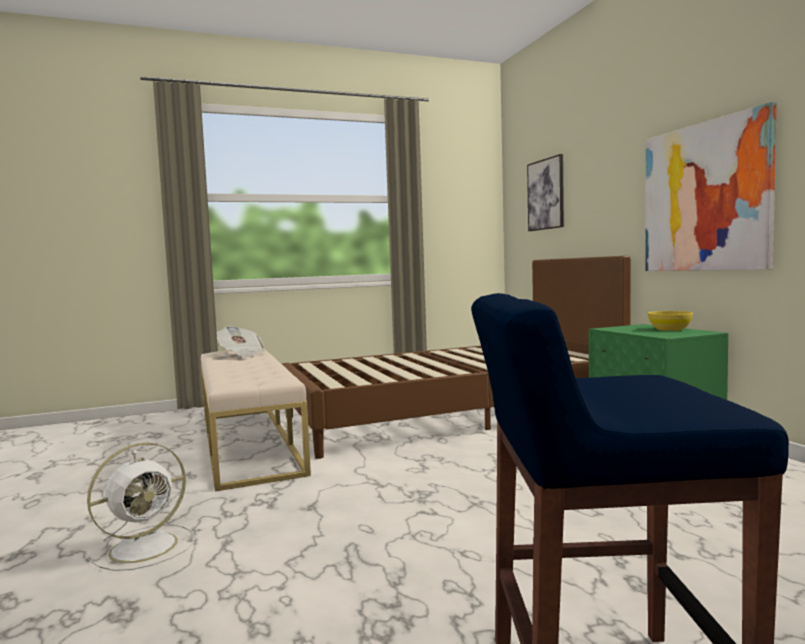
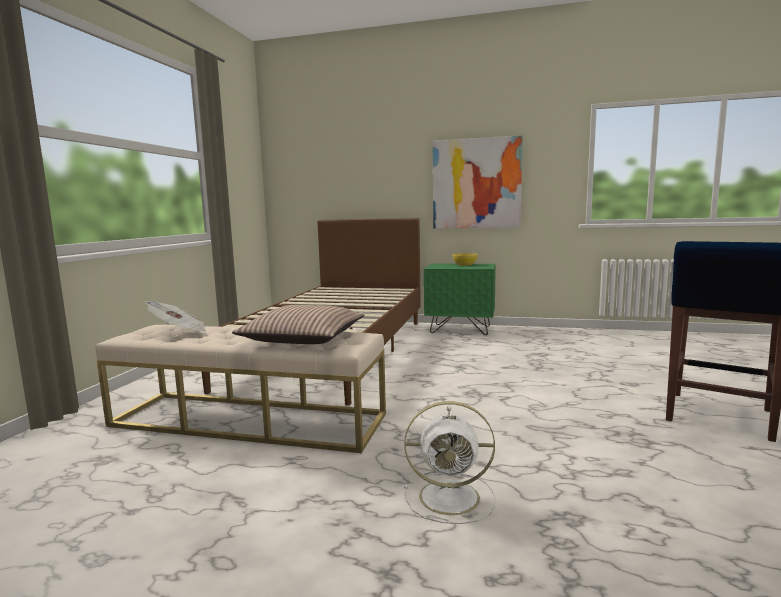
camera: 55 degrees left, 5 degrees up
(147, 546) = (452, 497): white fan -> white fan turned 105 degrees clockwise
(253, 373) = (303, 338): none -> pillow
(546, 194) = (324, 167): picture -> none

